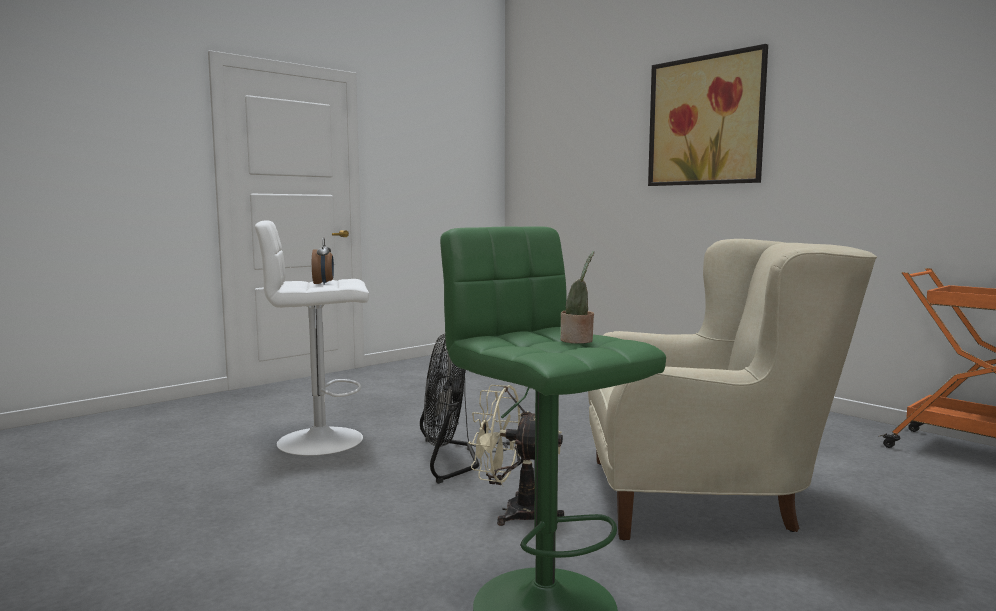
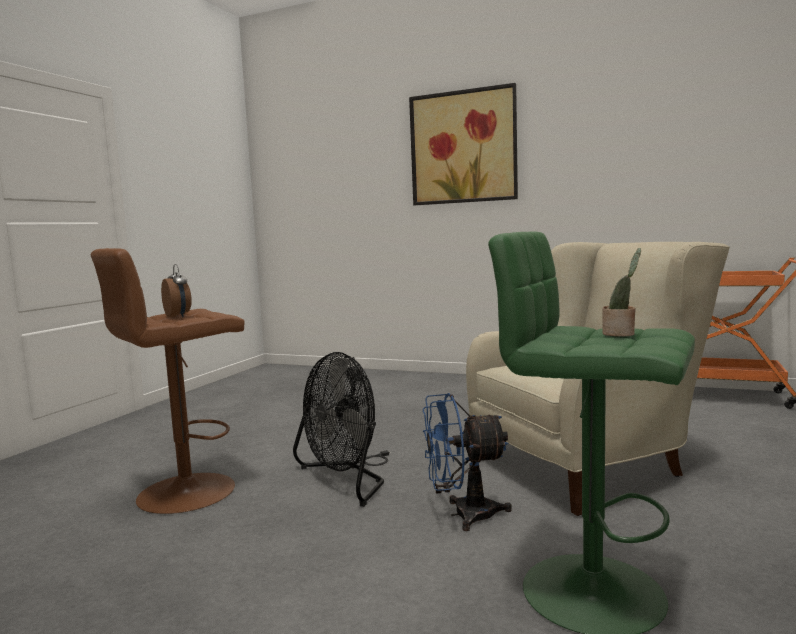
camera: 25 degrees left, 0 degrees up
(319, 441) = (185, 493): white stool -> brown stool
(514, 511) = (463, 515): beige fan -> blue fan

